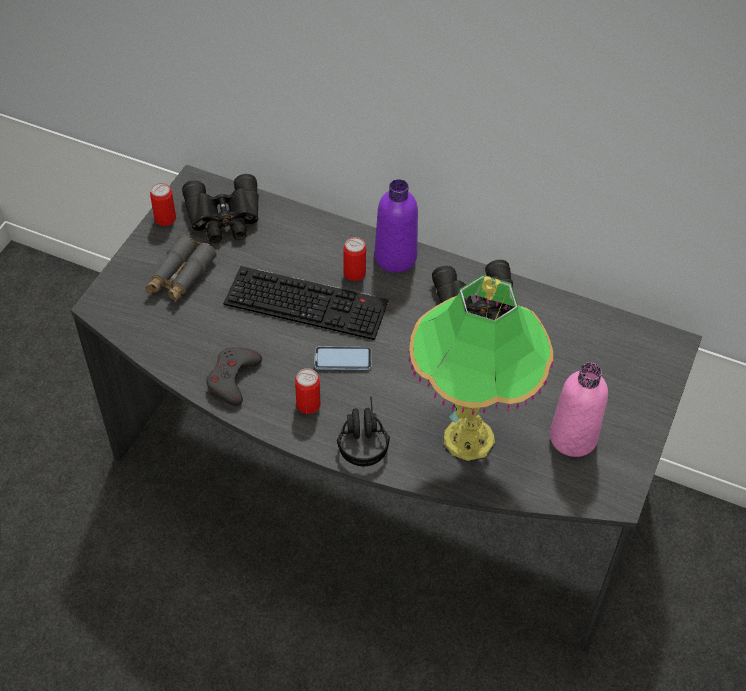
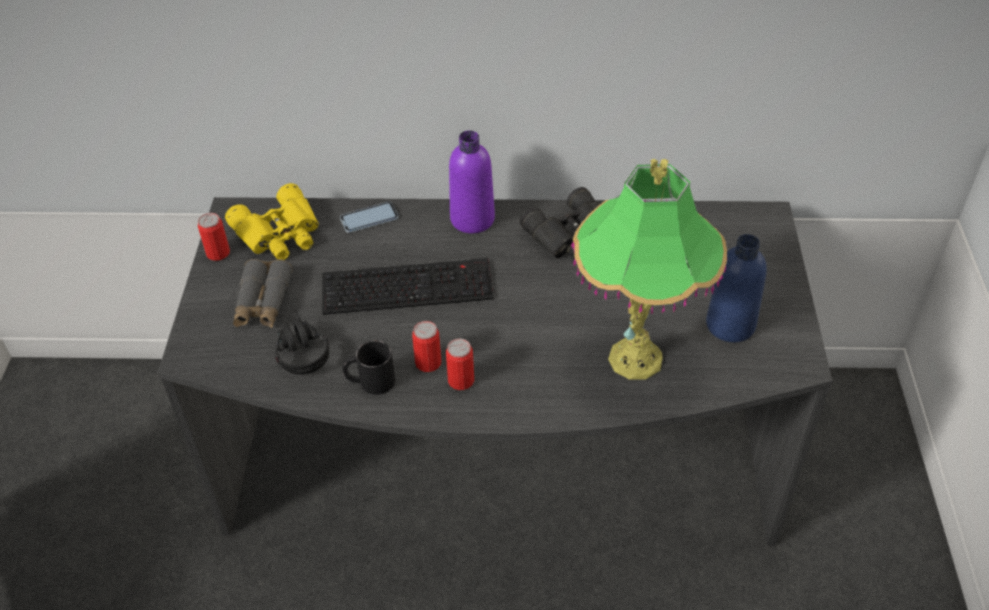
camera: 20 degrees left, 5 degrees down
(224, 217) = (280, 234): black binoculars -> yellow binoculars
(233, 378) = (370, 381): grey game controller -> black mug
(343, 359) = (472, 327): phone -> phone (369, 218)
(354, 273) = (440, 245): can -> can (428, 363)
(362, 437) = (532, 392): black headphones -> black headphones (299, 349)
(573, 437) = (730, 325): pink bottle -> blue bottle

